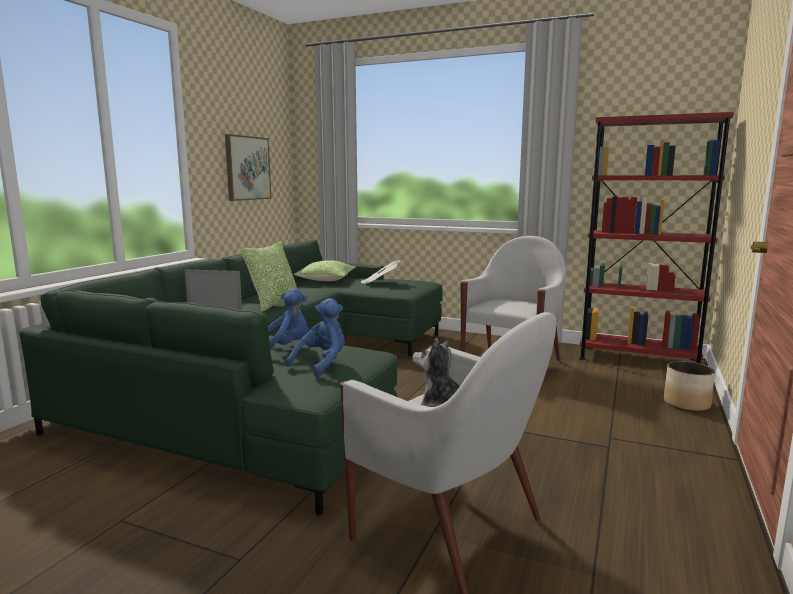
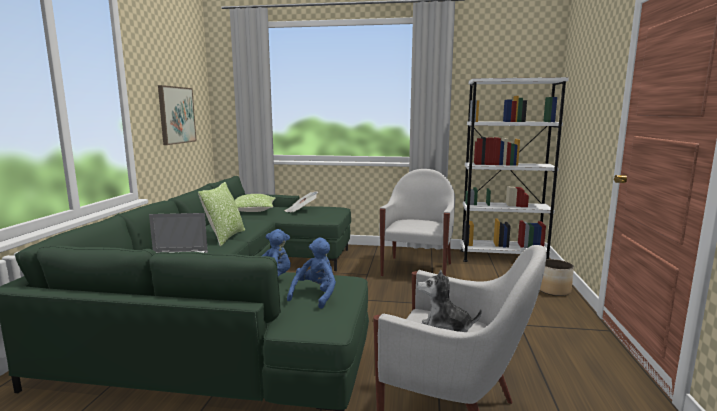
camera: 15 degrees left, 0 degrees up
(637, 359) = (502, 257): red bookcase -> white bookcase

